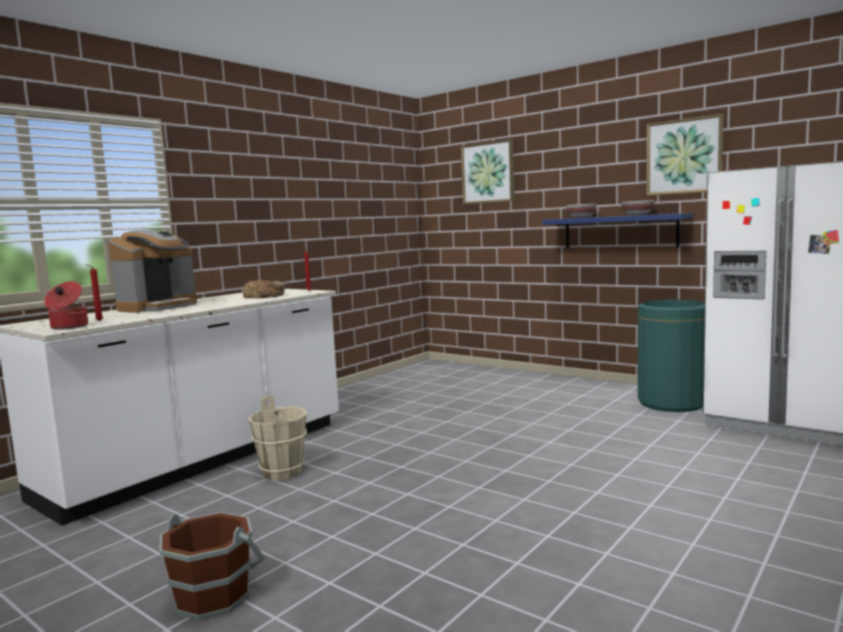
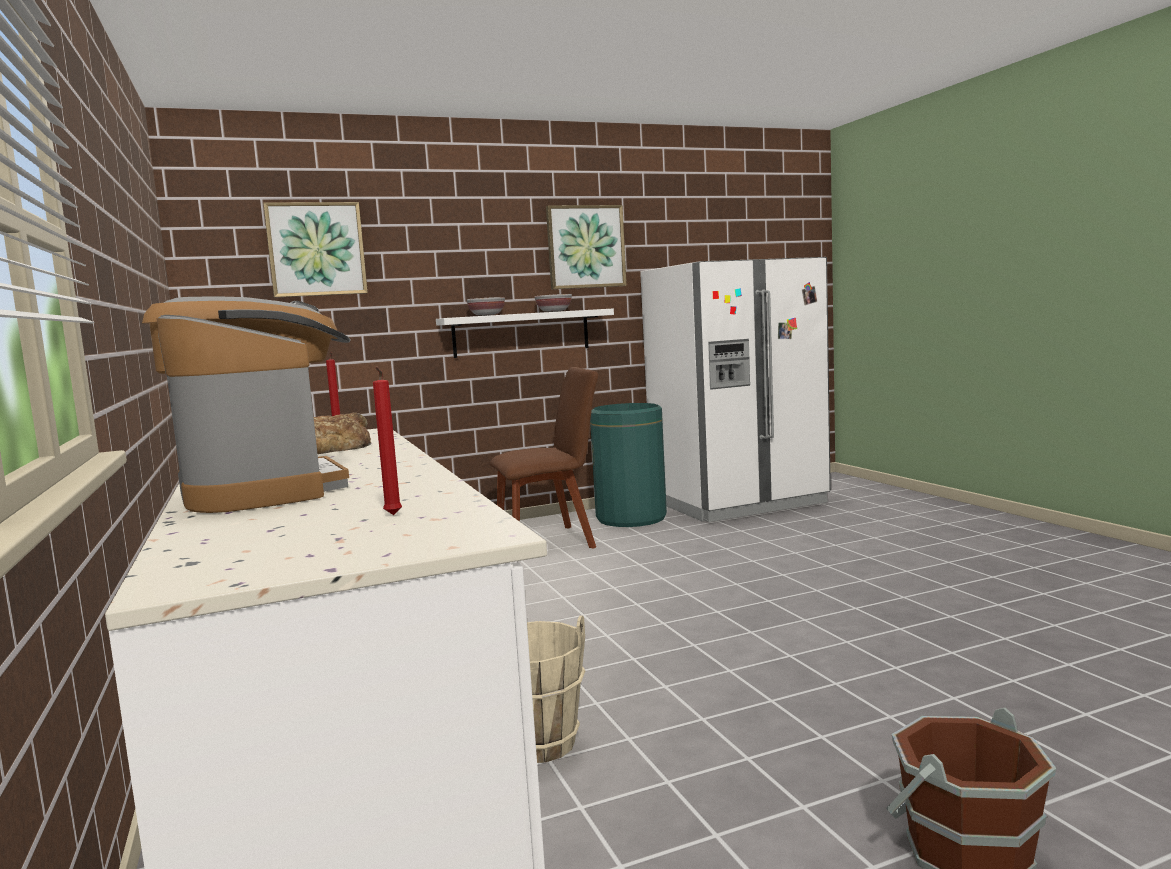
camera: 60 degrees left, 0 degrees up
(68, 327) = (448, 530): cooking pot -> none
(576, 398) = (550, 541): none -> brown chair
(619, 232) = (521, 333): blue shelf -> white shelf

